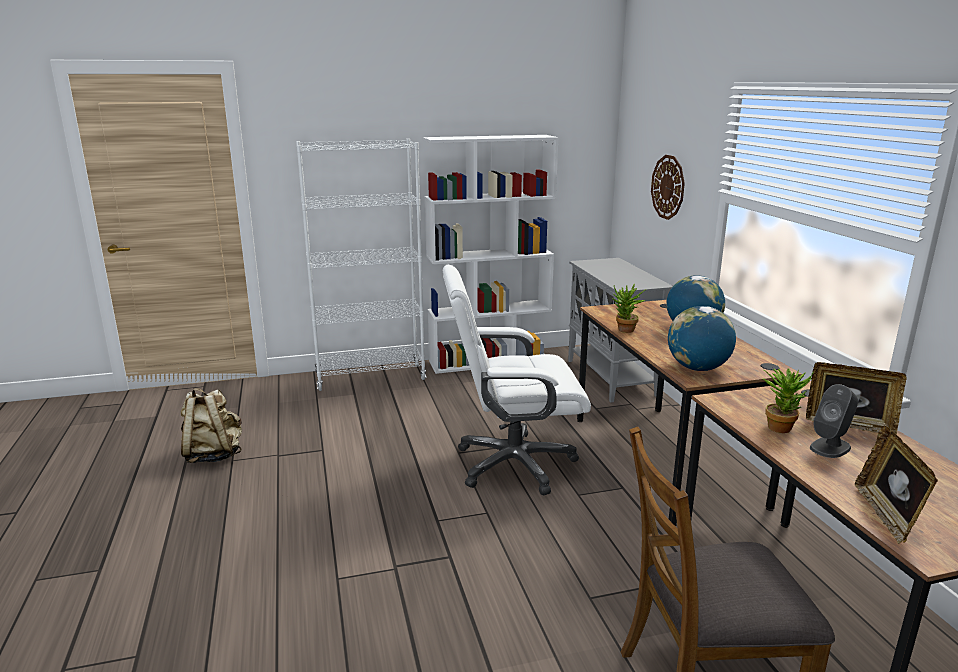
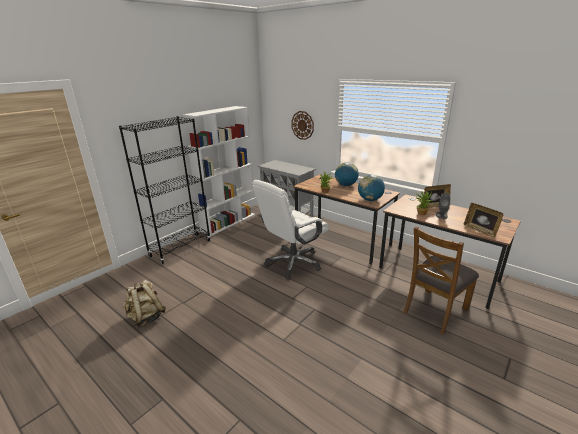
camera: 35 degrees left, 5 degrees up
(370, 377) = (180, 248): white bookcase -> black bookcase

